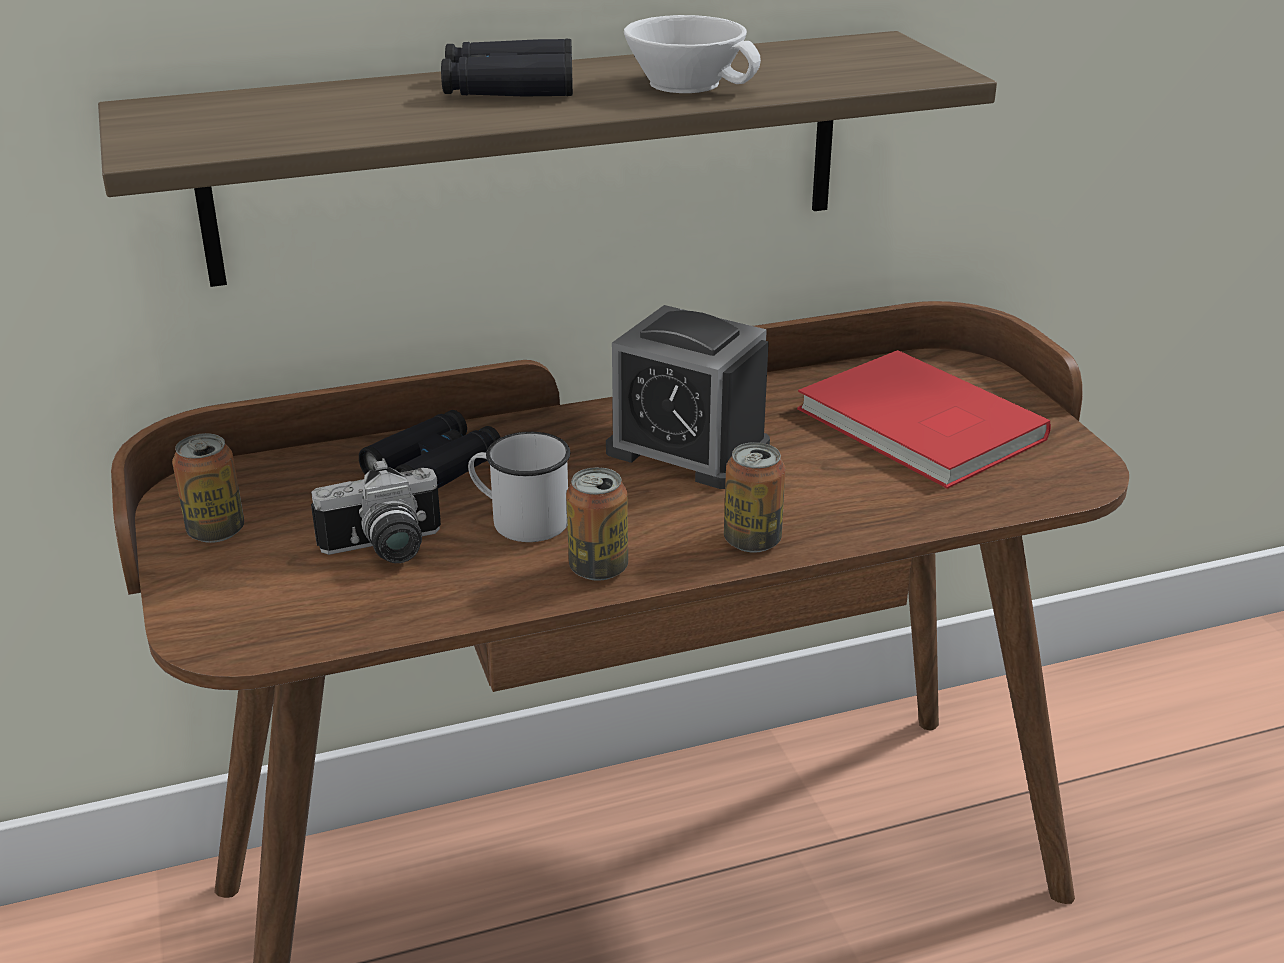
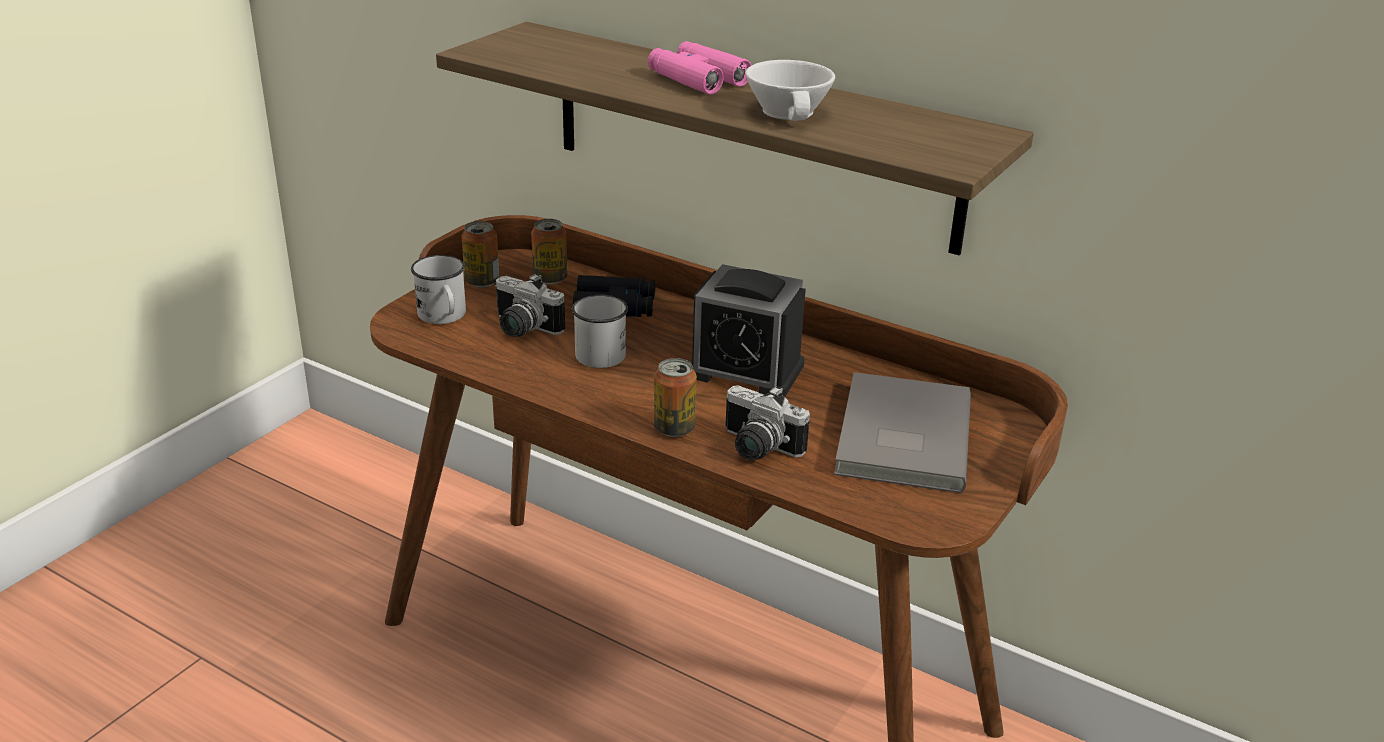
camera: 50 degrees right, 0 degrees up
(260, 596) = (444, 317): none -> white mug
(508, 87) = (697, 79): black binoculars -> pink binoculars
(598, 568) = (583, 392): can -> can (550, 278)
(687, 450) = (745, 370): alarm clock -> alarm clock turned 60 degrees counterclockwise
(850, 509) = (756, 448): none -> camera
(918, 427) = (899, 437): red book -> grey book

